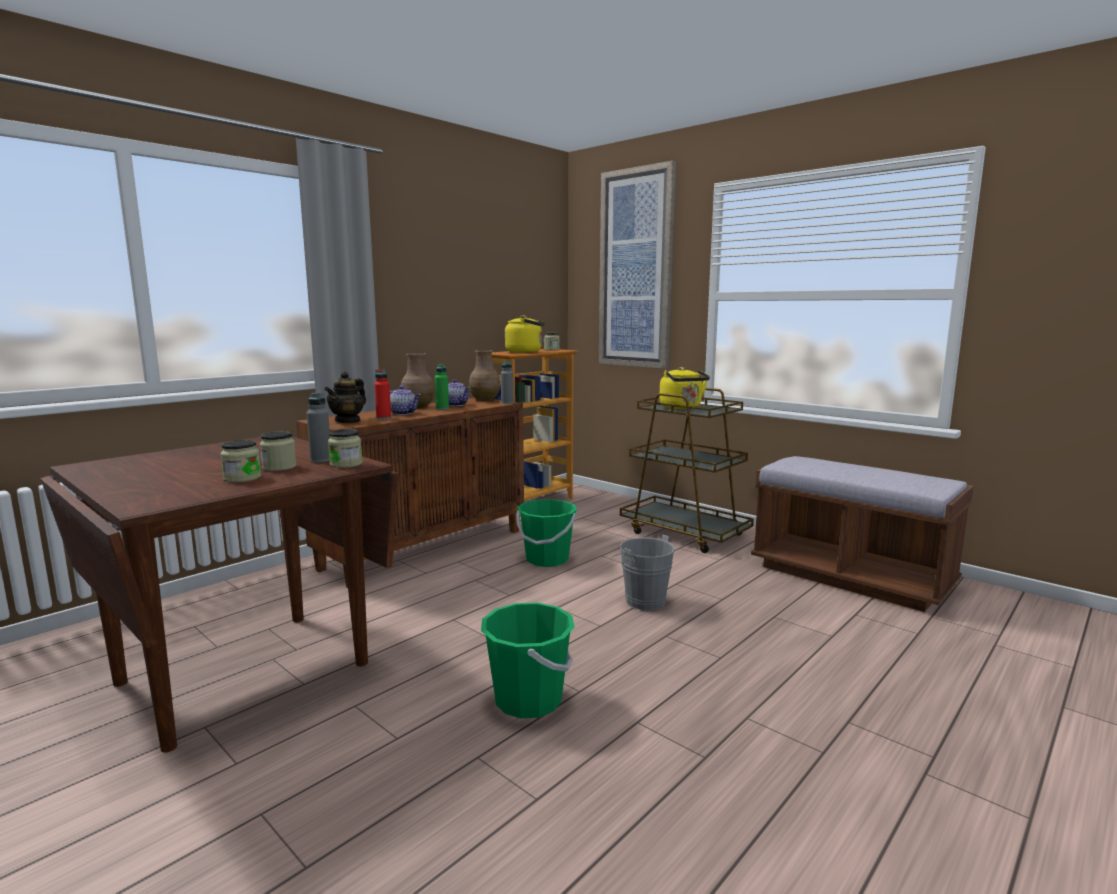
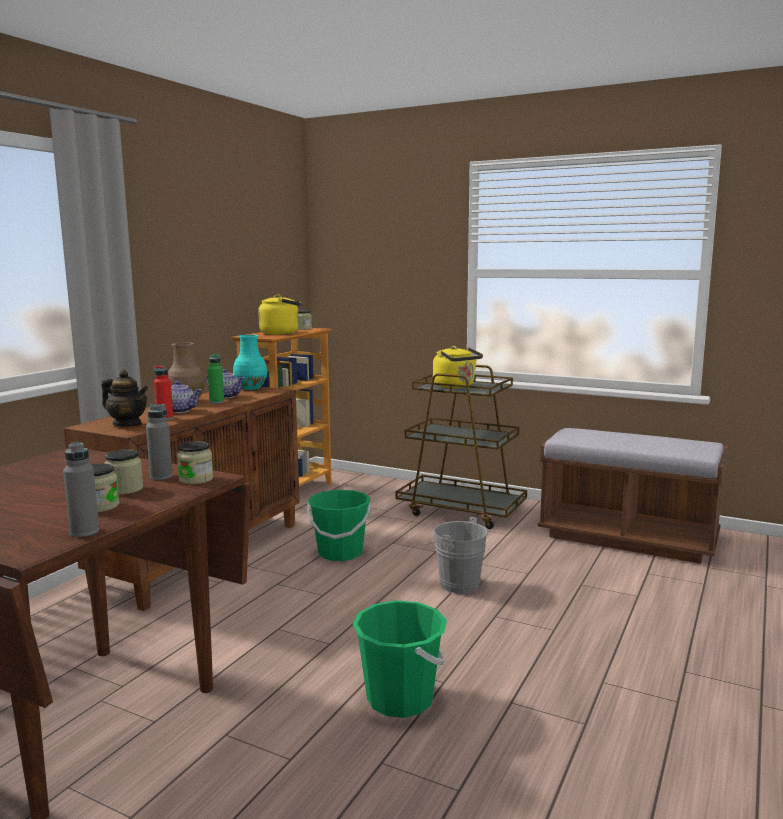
camera: 15 degrees left, 0 degrees up
(348, 421) = (127, 424): teapot -> teapot turned 75 degrees counterclockwise
(485, 400) = (251, 388): brown vase -> turquoise vase
(507, 402) = (279, 390): grey bottle -> grey bottle (84, 531)
(636, 270) = (388, 244): picture -> none

